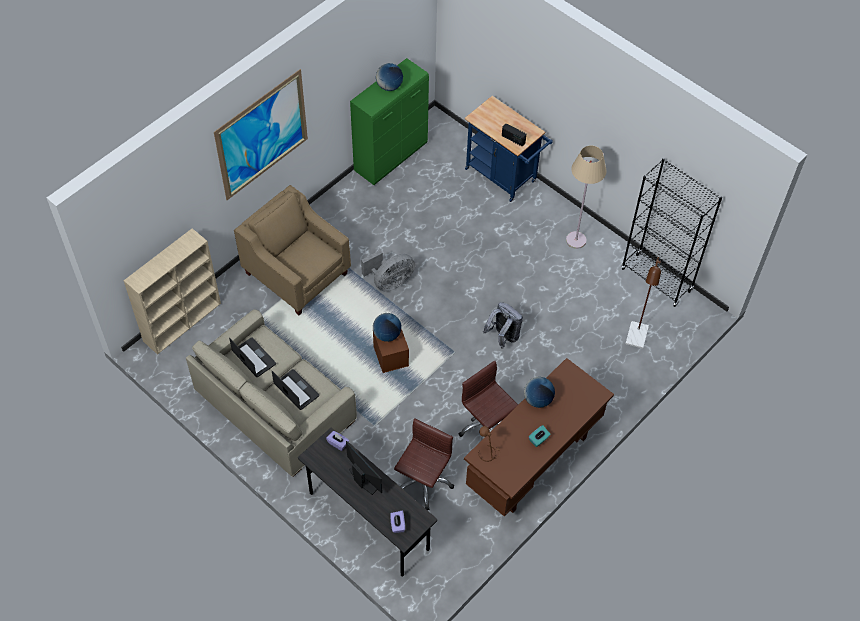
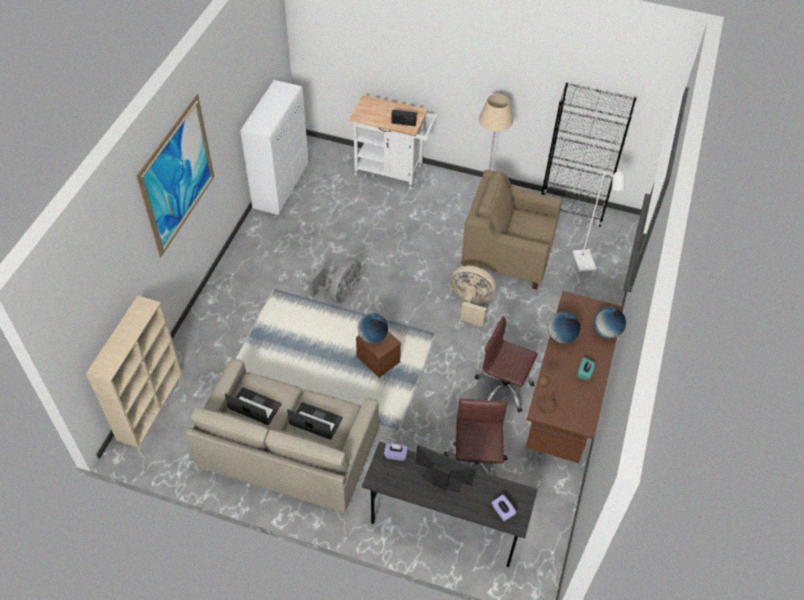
camera: 25 degrees left, 5 degrees down
(297, 273) = (245, 317): beige armchair -> beige armchair (507, 256)
(389, 86) = (271, 107): globe -> globe (606, 332)
(391, 157) = (281, 186): green cabinet -> white cabinet
(503, 337) = (471, 304): grey backpack -> beige fan
(504, 177) = (393, 171): blue cart -> white cart
(635, 340) = (585, 265): brown floor lamp -> white floor lamp

